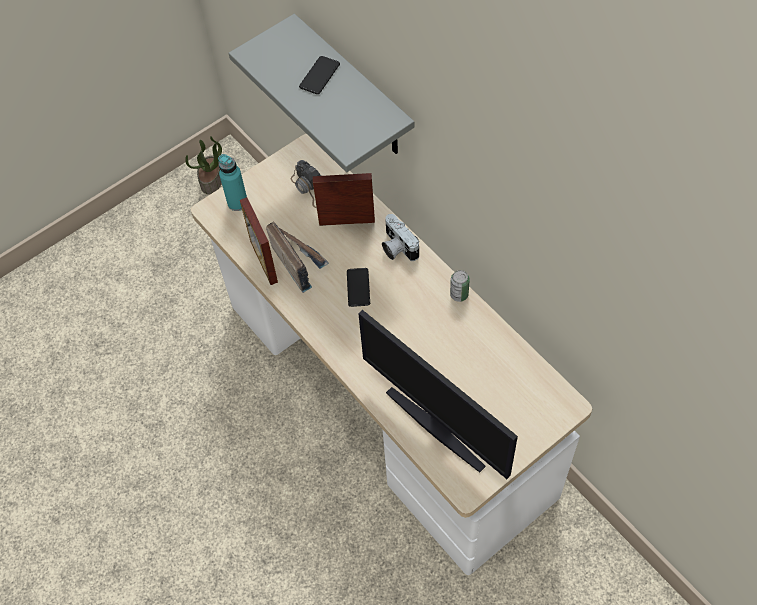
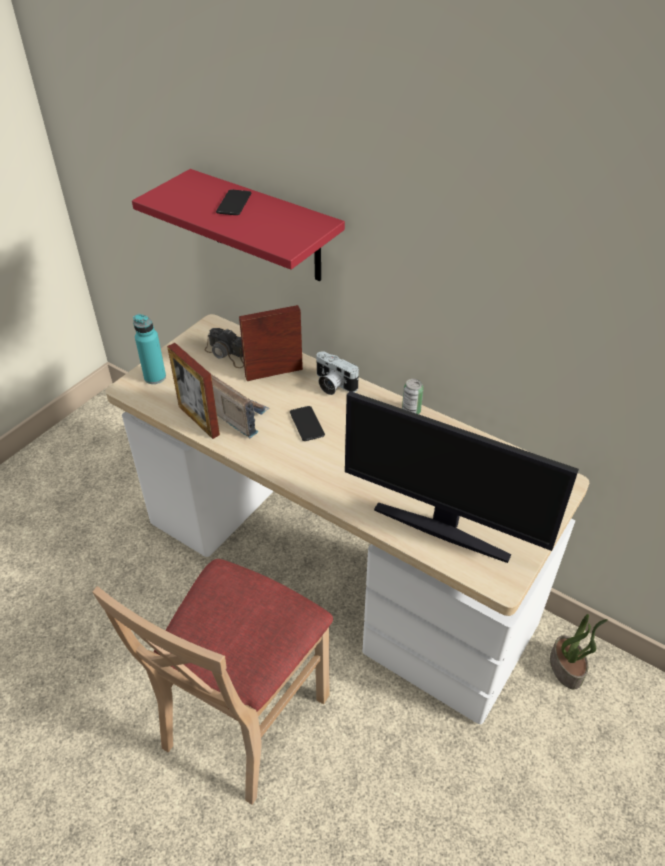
camera: 20 degrees left, 15 degrees down
(212, 180) = (103, 422): potted plant -> potted plant (567, 668)
(269, 514) = (244, 717): none -> beige chair
(354, 90) = (265, 227): grey shelf -> red shelf

